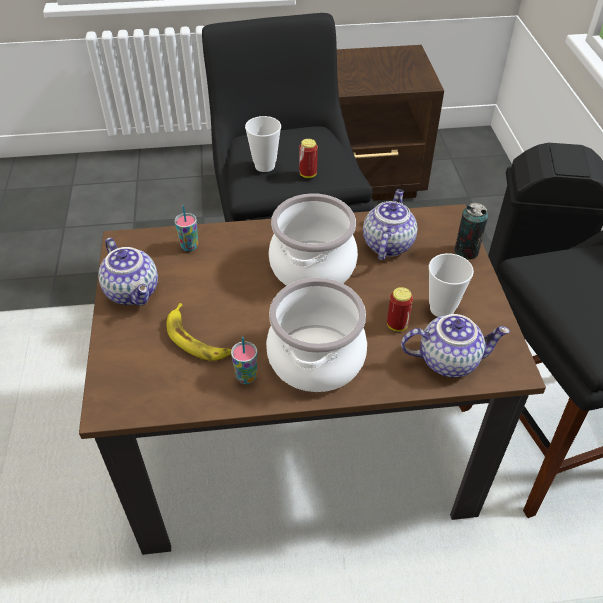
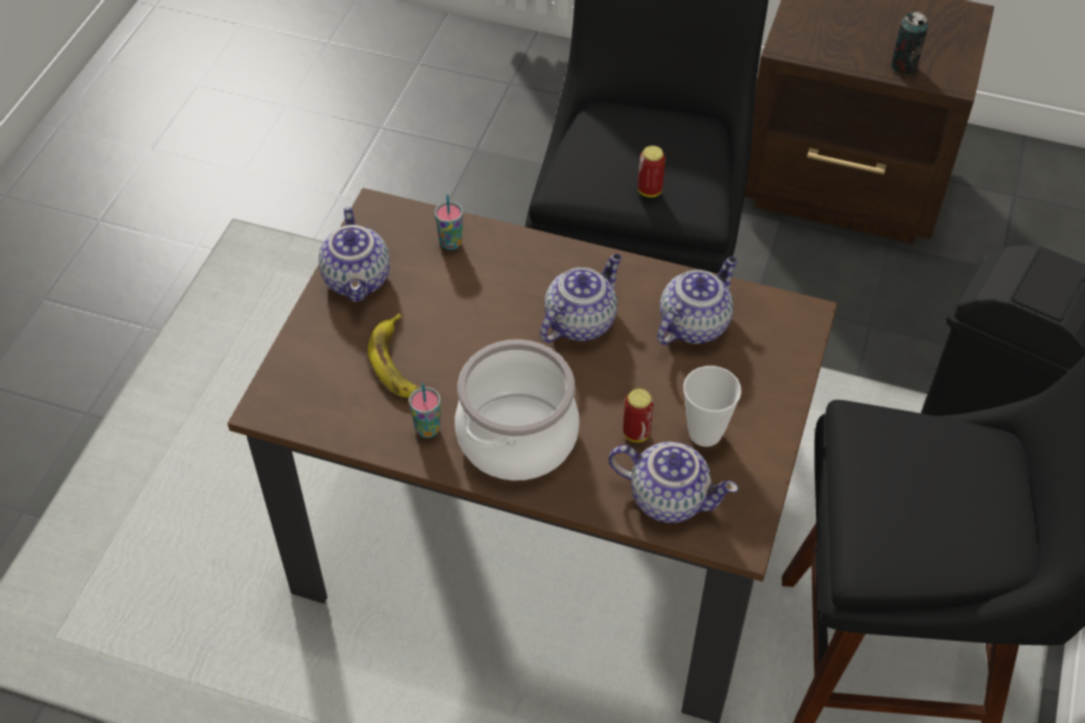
camera: 25 degrees right, 5 degrees up
(265, 166) = (601, 160): cup -> none
(311, 266) = (580, 321): cooking pot -> teapot
(466, 251) = (789, 370): can -> can (903, 66)

